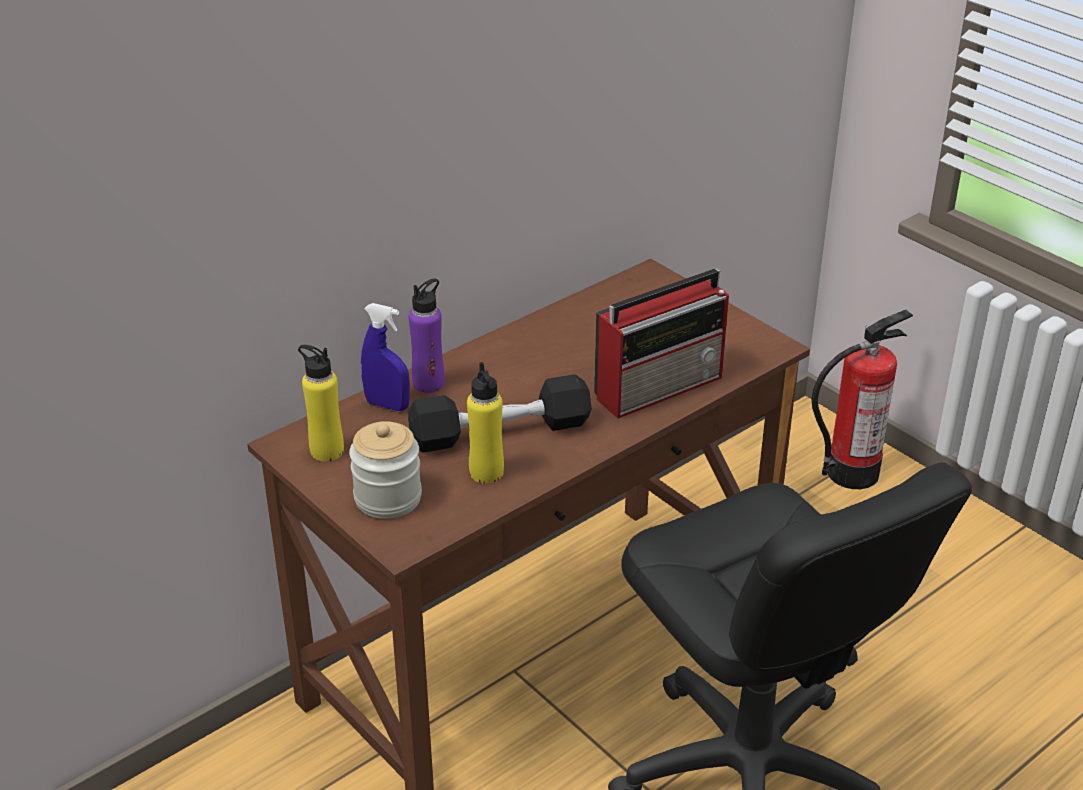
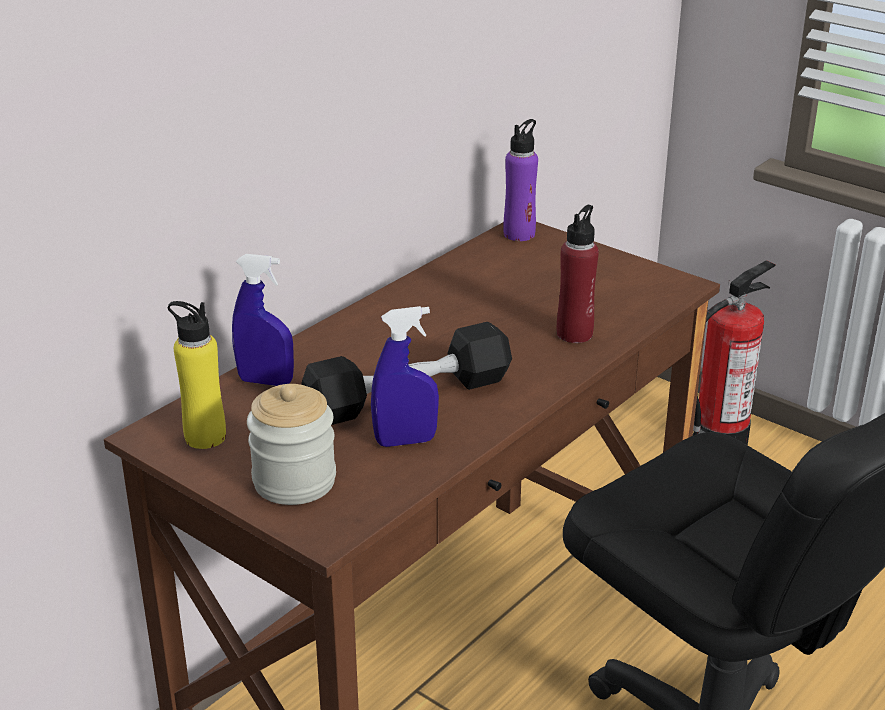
camera: 10 degrees left, 5 degrees down
(428, 383) = (308, 355): purple bottle -> purple bottle (519, 234)
(486, 472) = (405, 441): yellow bottle -> blue spray bottle
(661, 386) = (574, 334): radio -> red bottle

